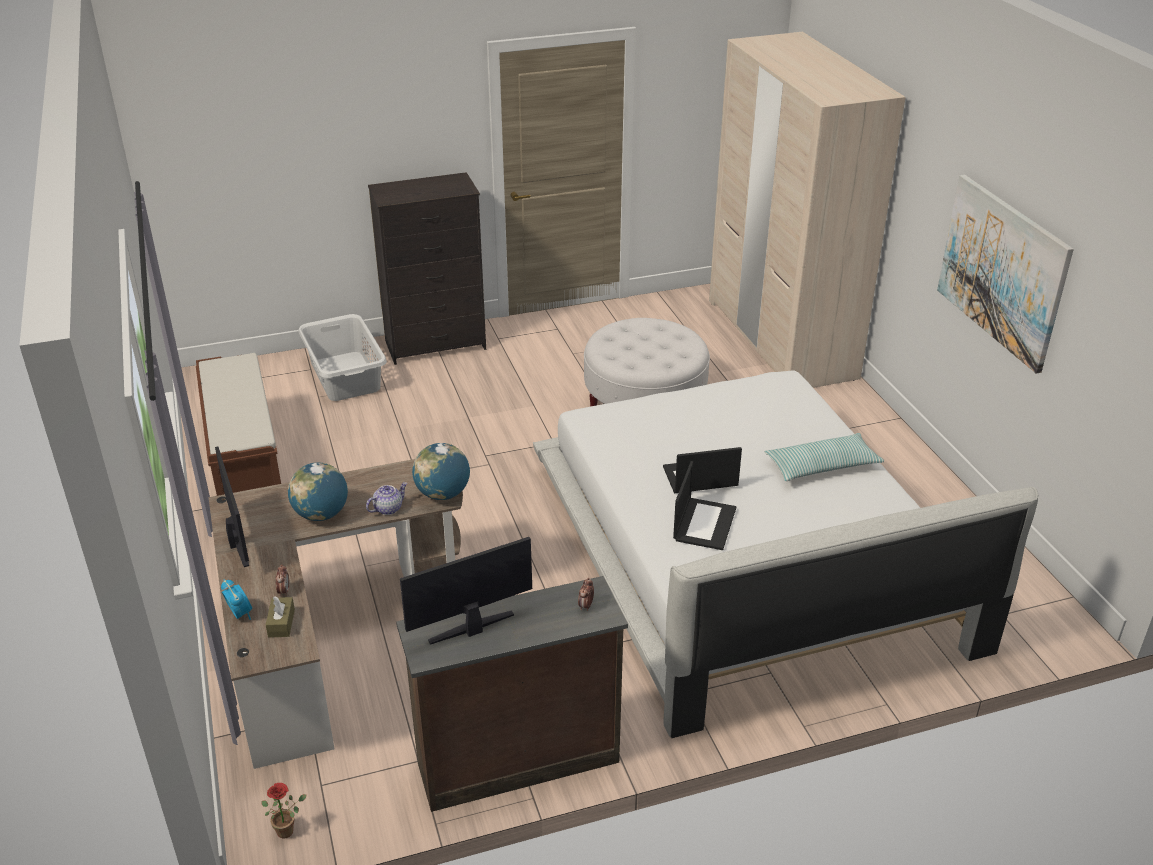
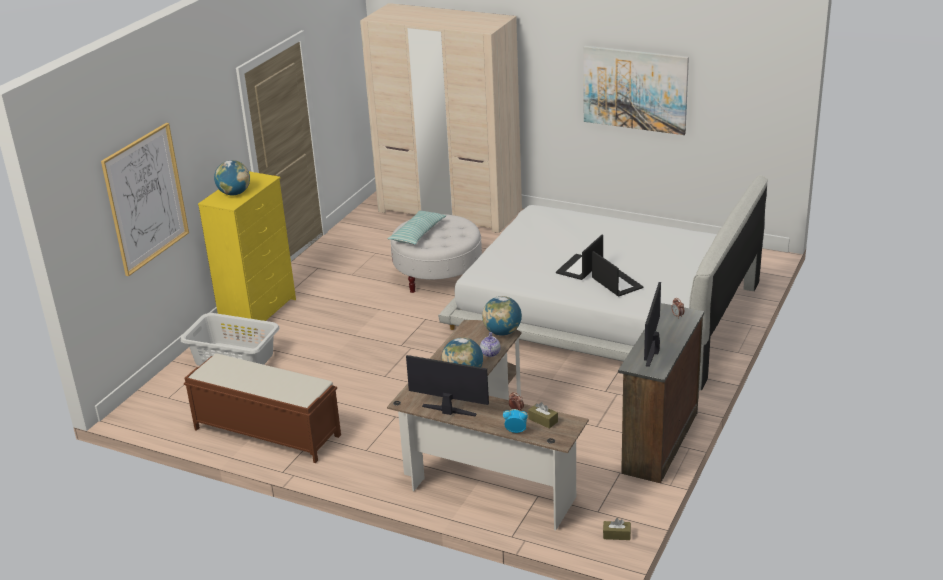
camera: 45 degrees left, 5 degrees down
(285, 152) = (146, 198): none -> picture
(288, 829) = (616, 535): potted plant -> brown tissue box
(411, 190) = (234, 193): none -> globe
(436, 345) = (260, 313): black dresser -> yellow dresser
(822, 466) = (619, 235): pillow -> pillow (417, 234)

